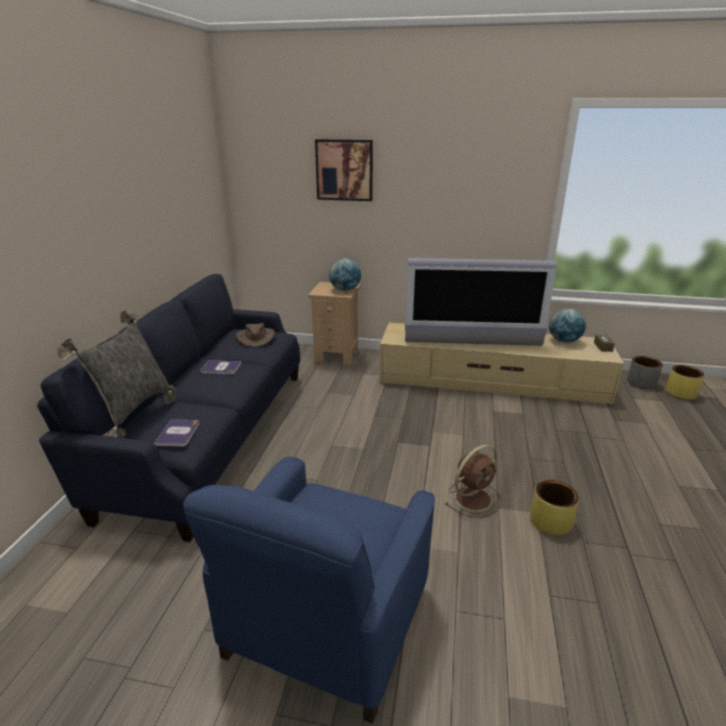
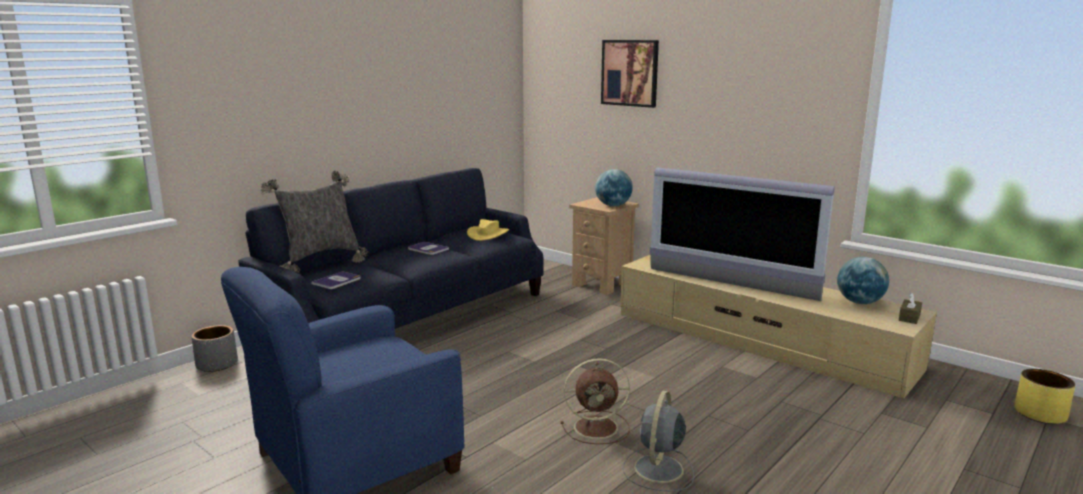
camera: 30 degrees right, 10 degrees down
(255, 337) = (488, 234): brown hat -> yellow hat
(551, 522) = (658, 470): yellow planter -> grey fan
(641, 383) = (985, 389): grey planter -> grey planter (217, 364)

